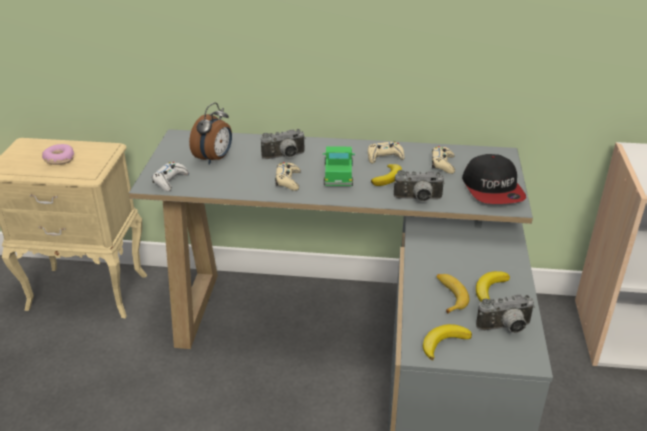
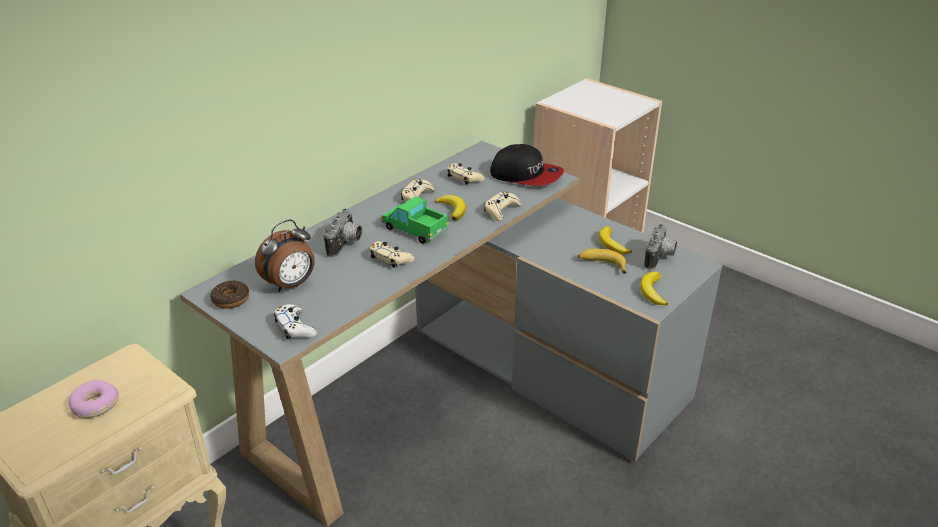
camera: 55 degrees left, 0 degrees up
(178, 147) = (231, 299): none -> donut
(215, 159) = (291, 285): alarm clock -> alarm clock turned 75 degrees clockwise
(418, 199) = (501, 210): camera -> beige game controller

